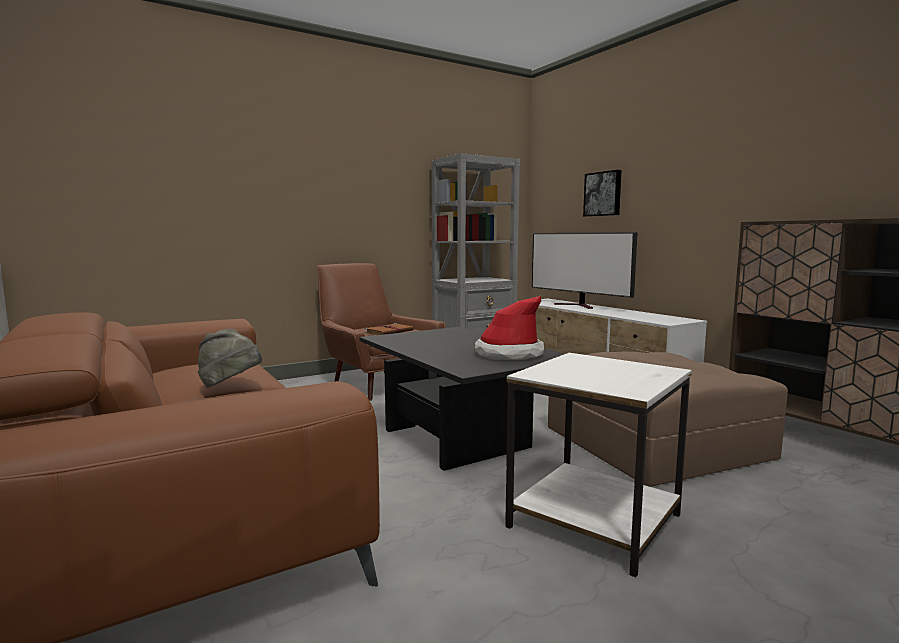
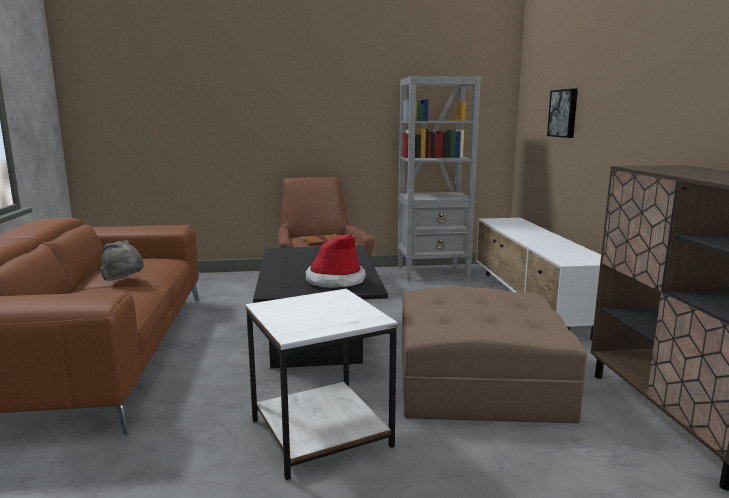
camera: 25 degrees right, 5 degrees up
(578, 306) = (527, 231): television -> none

